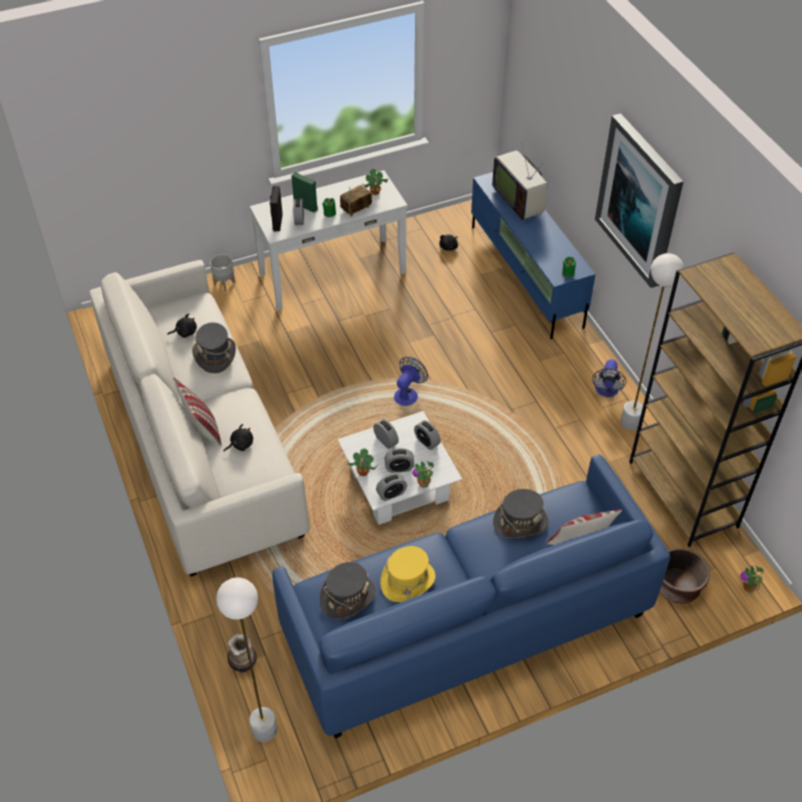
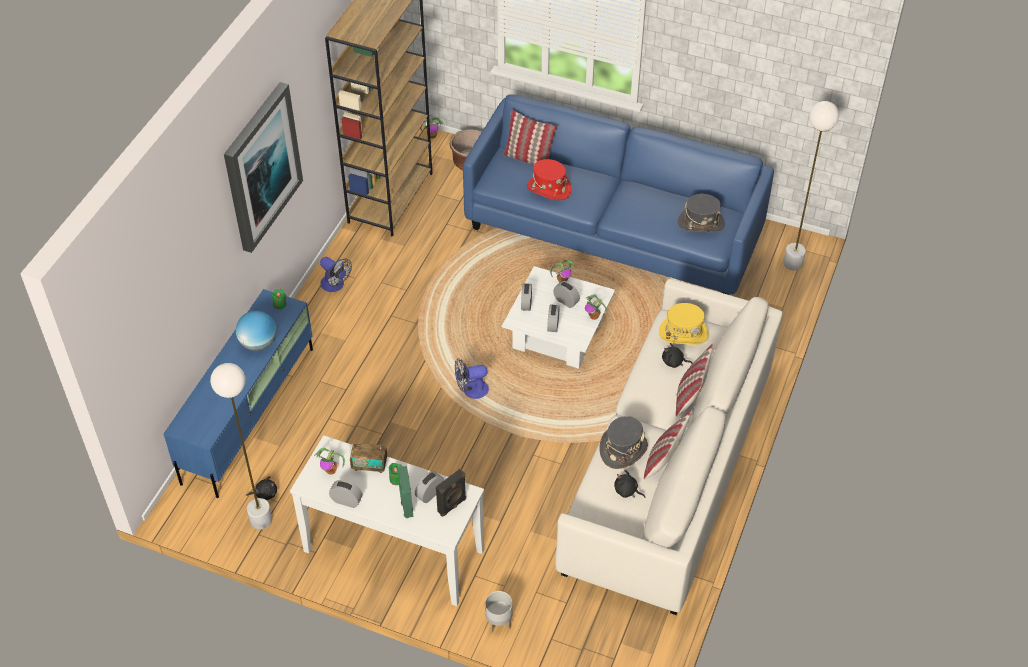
camera: 135 degrees left, 0 degrees up
(178, 370) = (664, 460): none -> pillow
(243, 664) = (774, 304): vase -> none
(391, 494) = (591, 289): alarm clock -> alarm clock (346, 501)
(408, 581) = (655, 207): yellow hat -> yellow hat (683, 333)
(519, 200) = (211, 394): television -> none
(520, 522) = (548, 188): grey hat -> red hat
(540, 243) = (258, 343): none -> globe
(606, 391) = (335, 285): fan -> fan turned 75 degrees clockwise
(631, 422) = (353, 256): white floor lamp -> white floor lamp (261, 520)

